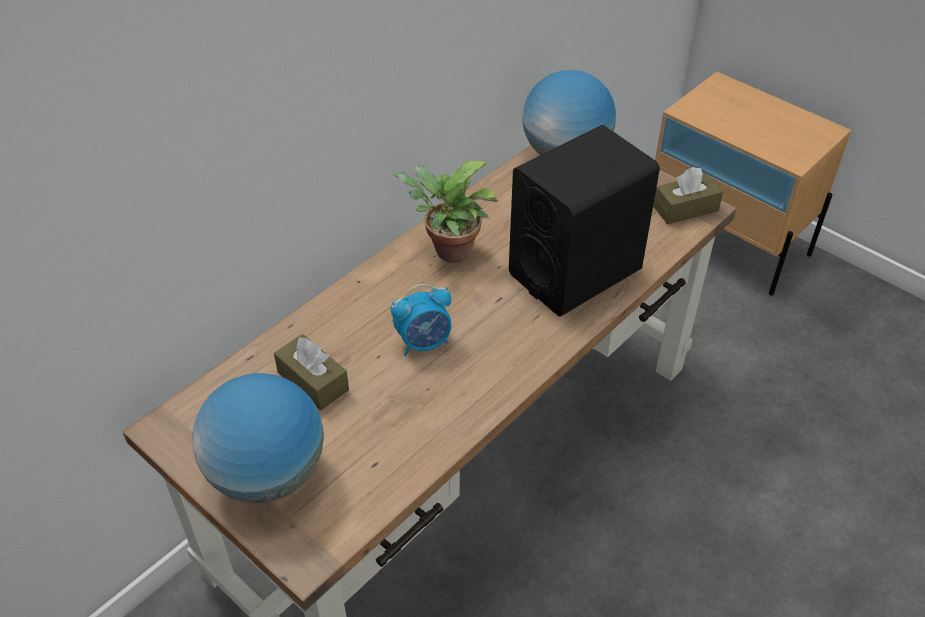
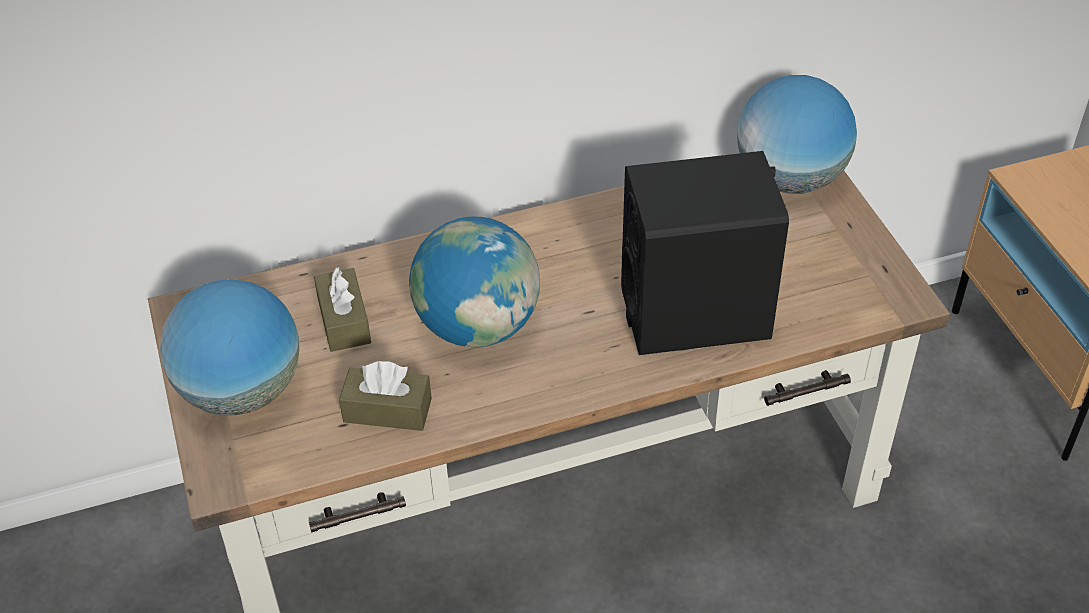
camera: 30 degrees right, 0 degrees up
(424, 342) = (478, 326): alarm clock -> globe
(448, 252) = (574, 241): potted plant -> none
(685, 208) = (884, 291): brown tissue box -> brown tissue box (387, 410)

